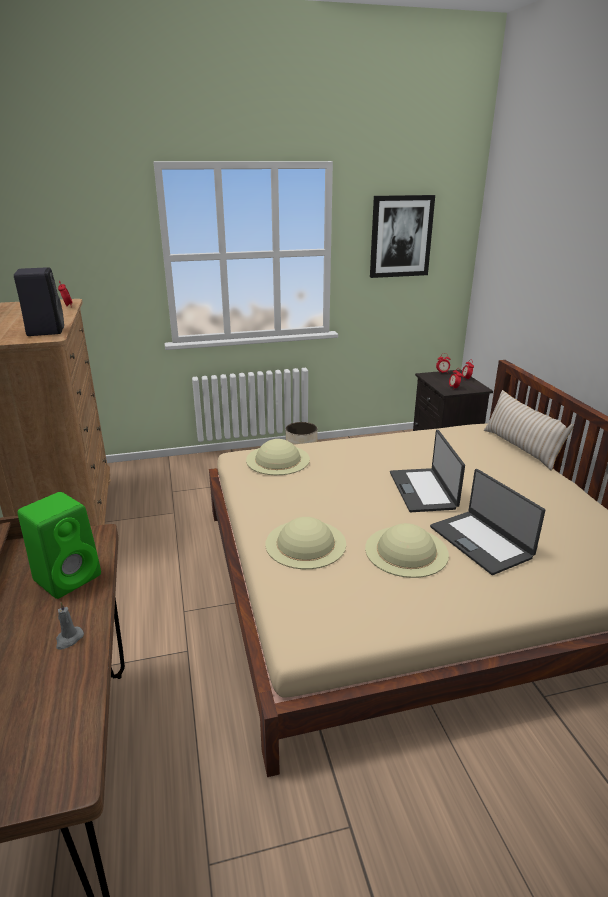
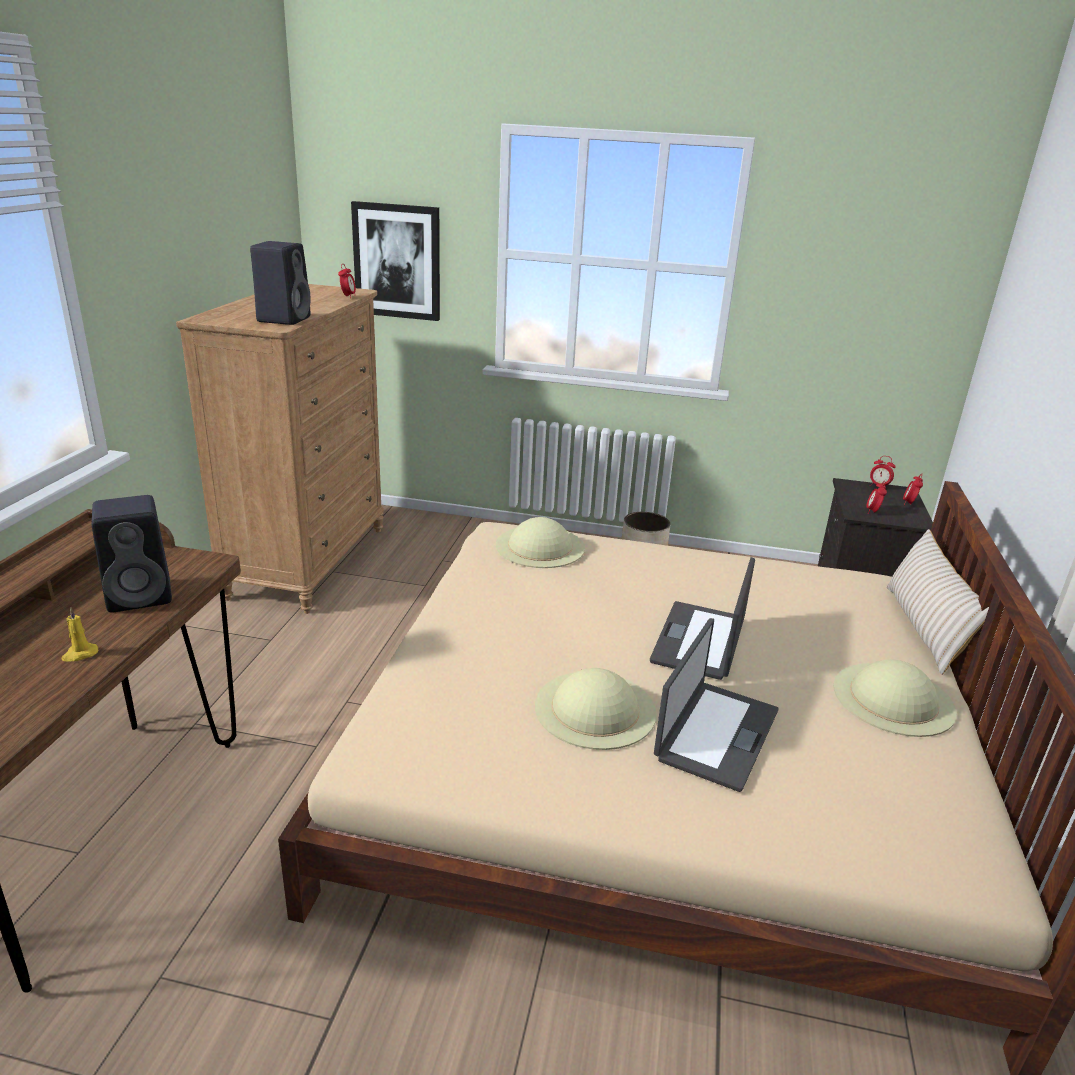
camera: 25 degrees right, 0 degrees up
(69, 576) = (142, 595): green speaker -> black speaker
(69, 639) = (80, 654): grey candle -> yellow candle
(305, 543) = (476, 656): beige hat -> beige hat (893, 698)
(401, 236) = (855, 262): picture -> picture (397, 261)
(481, 541) = (715, 734): laptop -> laptop turned 150 degrees counterclockwise

